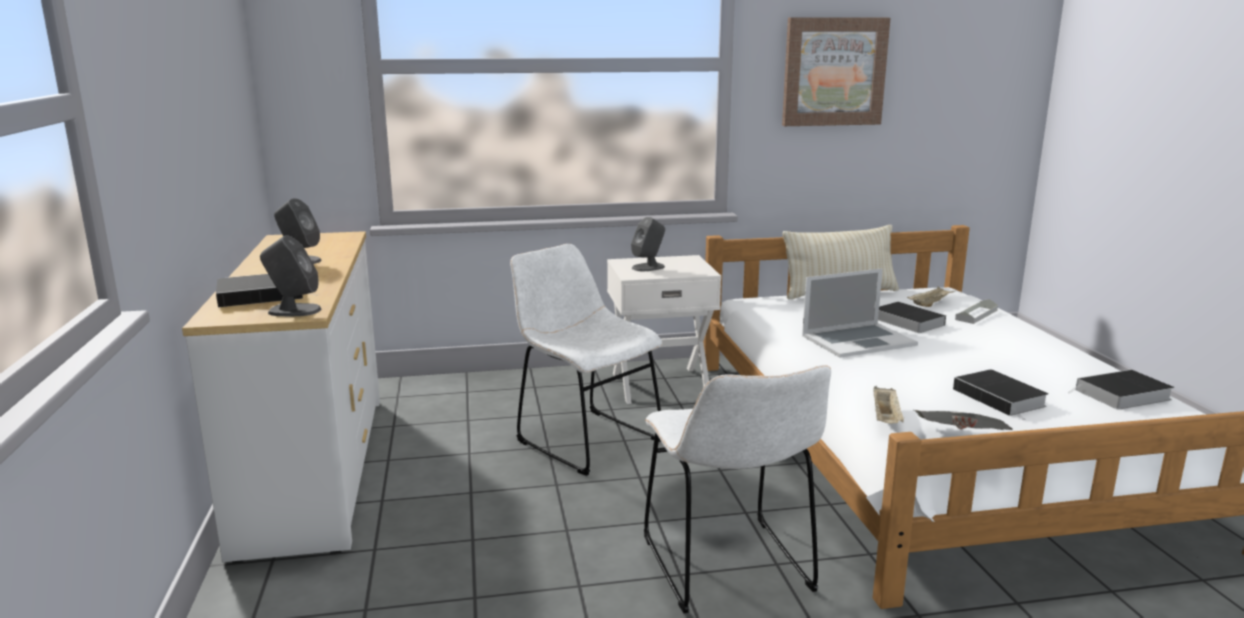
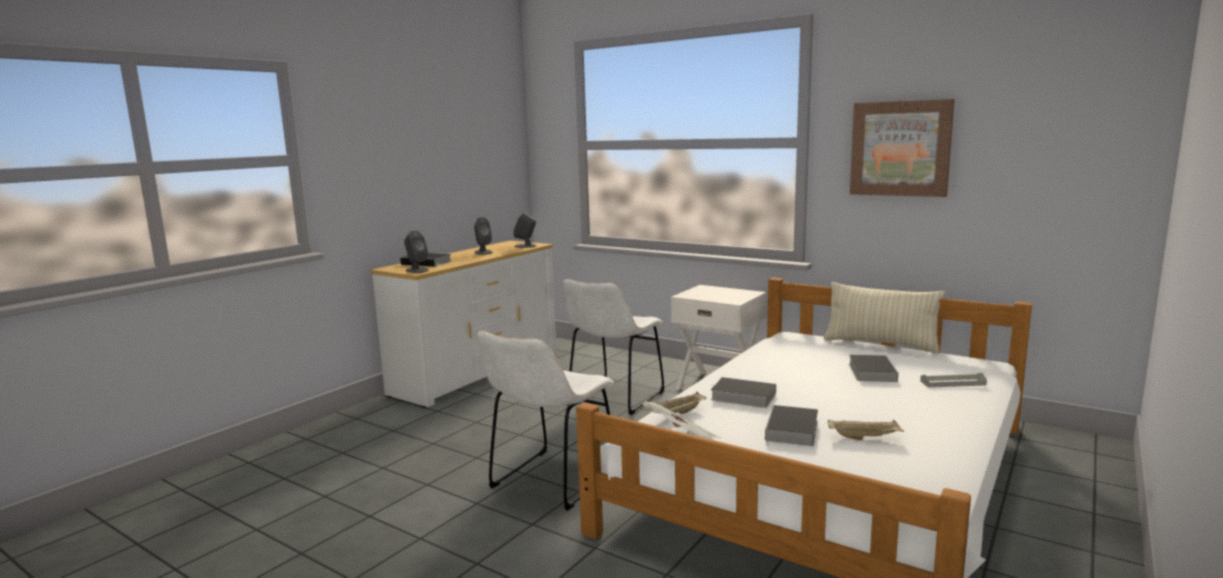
camera: 45 degrees right, 5 degrees down
(584, 439) = (614, 399): white chair -> white chair turned 150 degrees counterclockwise
(648, 267) = (709, 293): grey speaker -> grey speaker (526, 246)
(858, 340) = (793, 372): laptop -> none
(929, 304) = (931, 367): beige tray -> beige tray (865, 437)
(1121, 395) = (905, 462): book -> book (741, 396)

